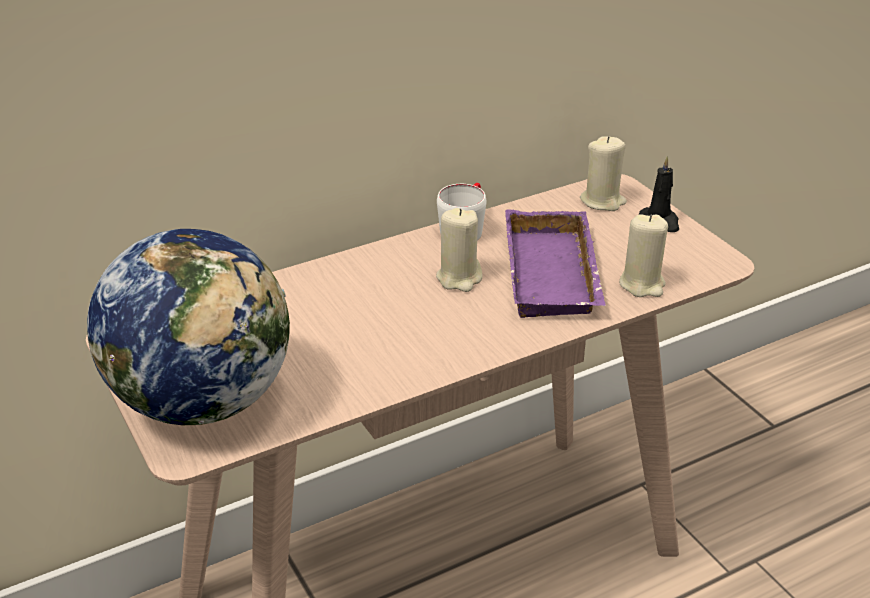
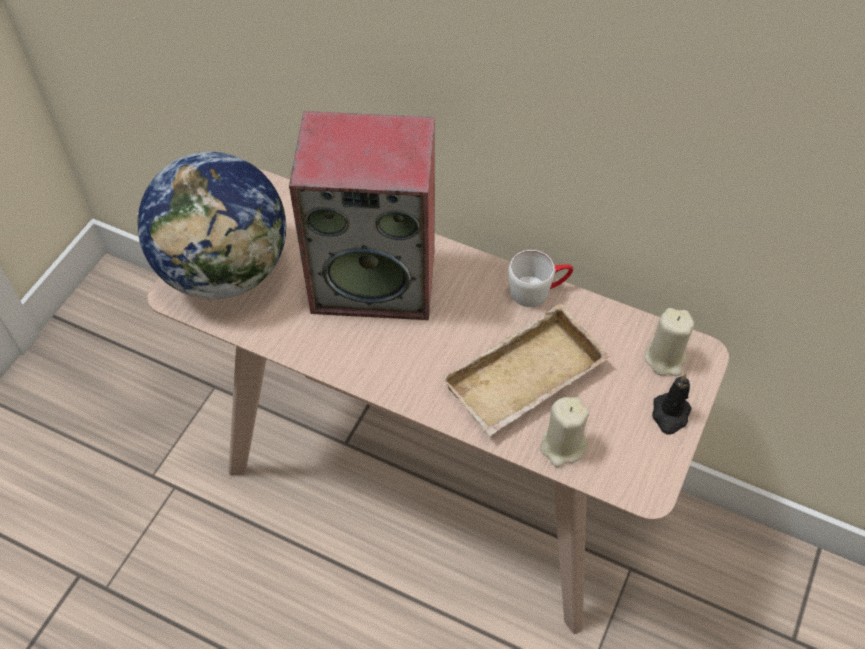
camera: 55 degrees right, 20 degrees up
(343, 308) = (376, 279): none -> speaker
(459, 278) = (468, 324): beige candle -> none
(556, 275) = (525, 382): purple tray -> beige tray

